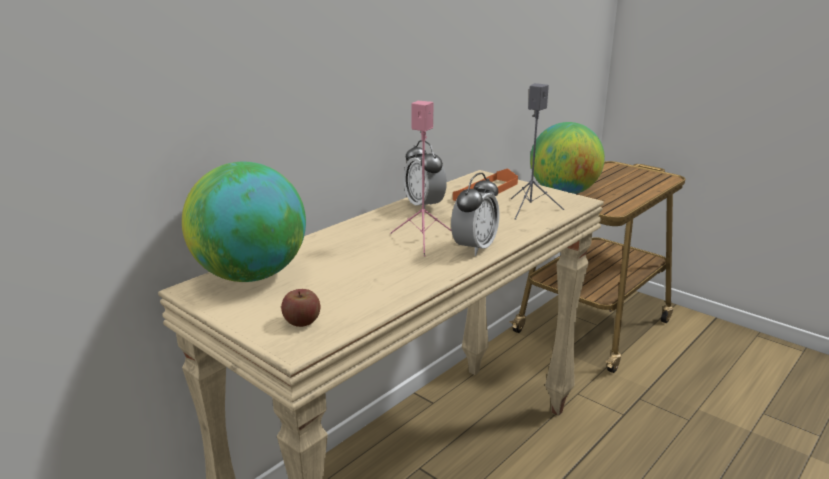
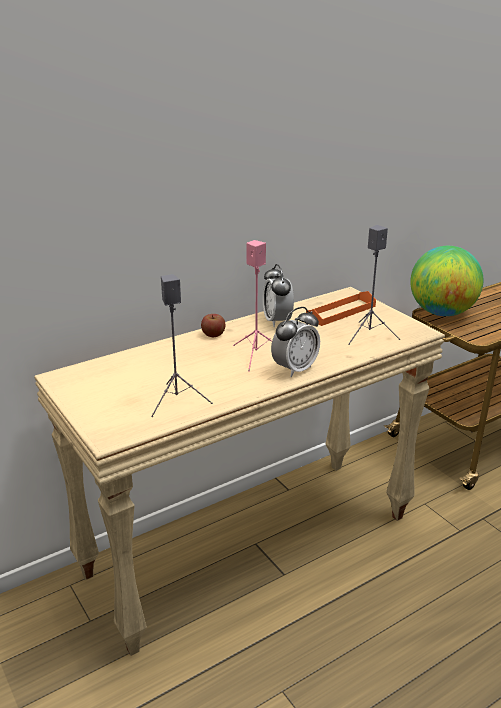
camera: 15 degrees right, 5 degrees up
(250, 275) = (105, 371): globe -> none
(302, 321) = (123, 417): apple -> apple (213, 334)
(359, 295) = (178, 400): none -> grey speaker

